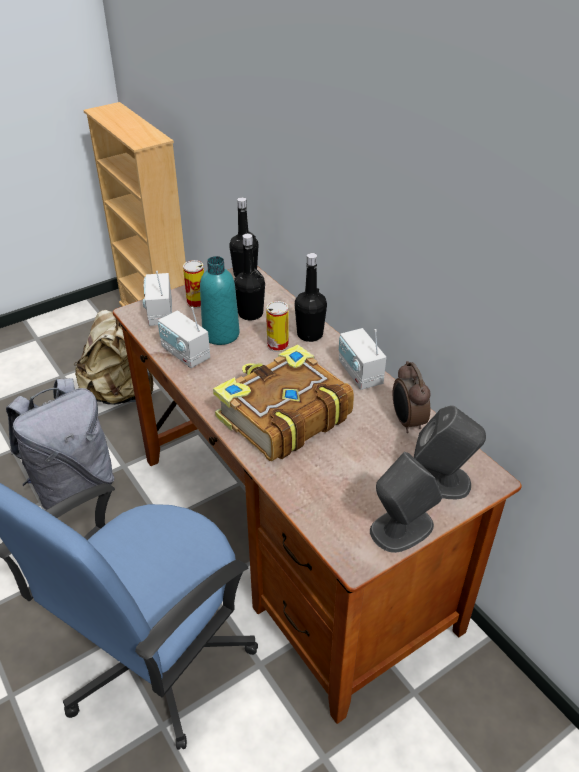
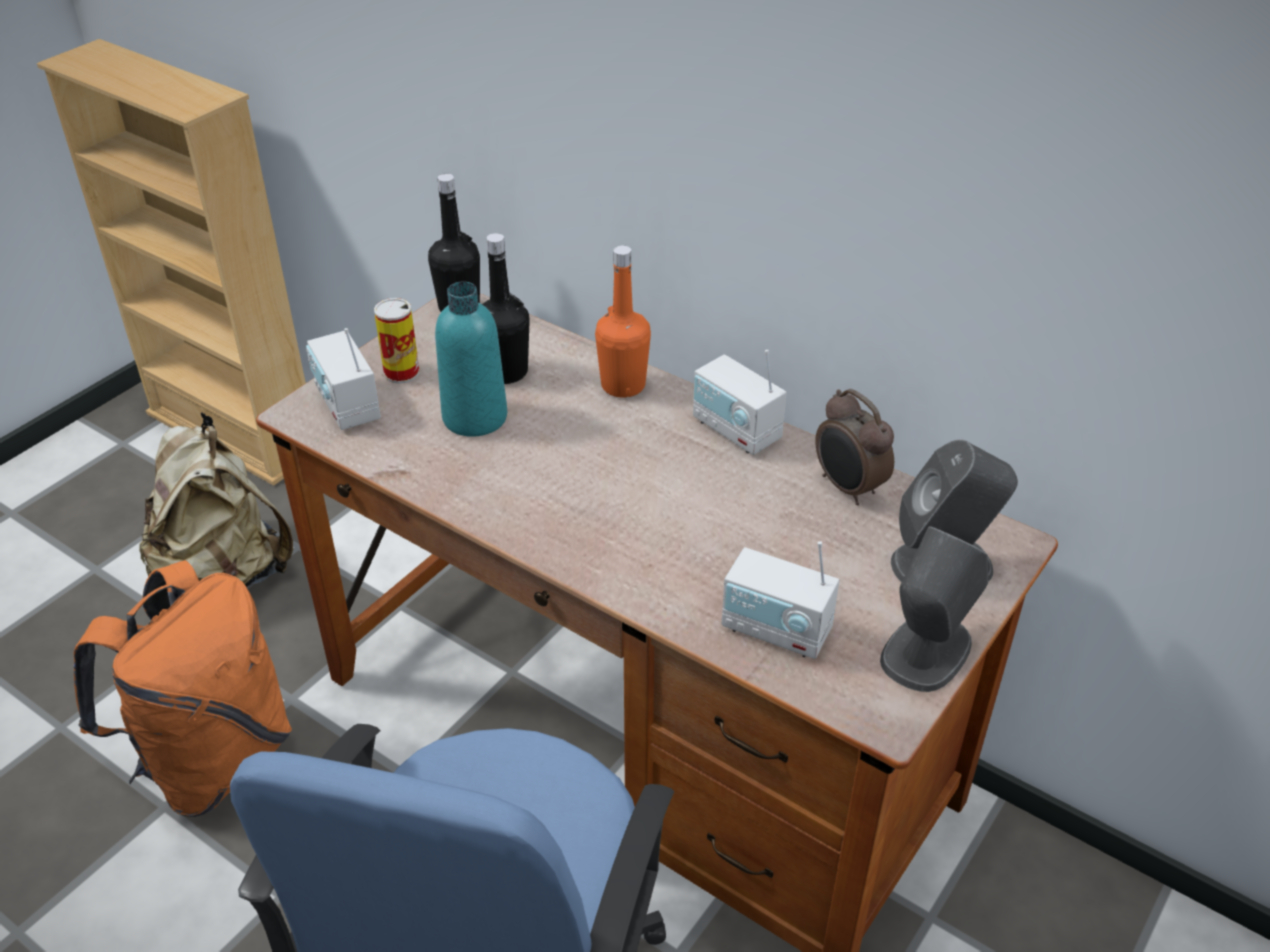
camera: 20 degrees left, 0 degrees up
(73, 486) = (213, 760): grey backpack -> orange backpack
(185, 354) = (432, 464): radio -> radio (776, 630)
(277, 345) = (580, 414): can -> none
(282, 416) = (651, 528): book -> none
(310, 334) = (623, 385): black bottle -> orange bottle

